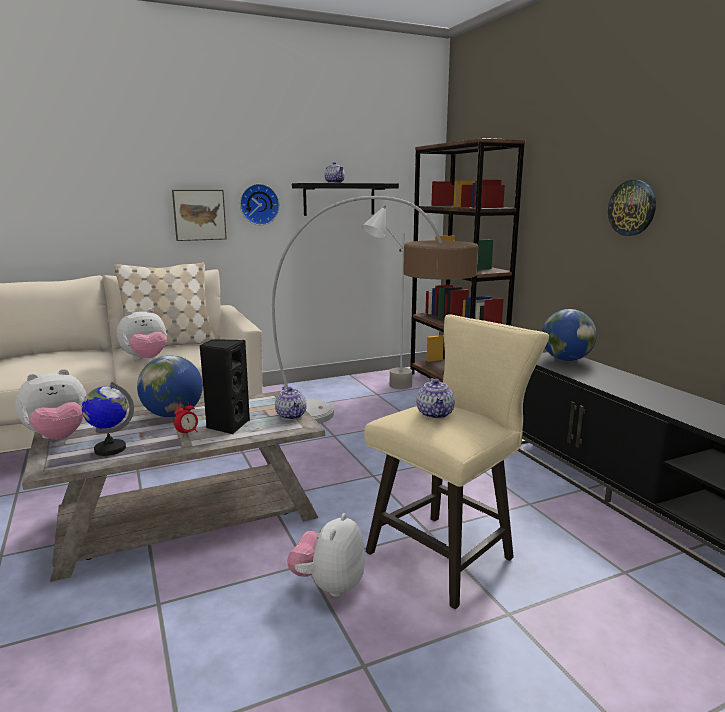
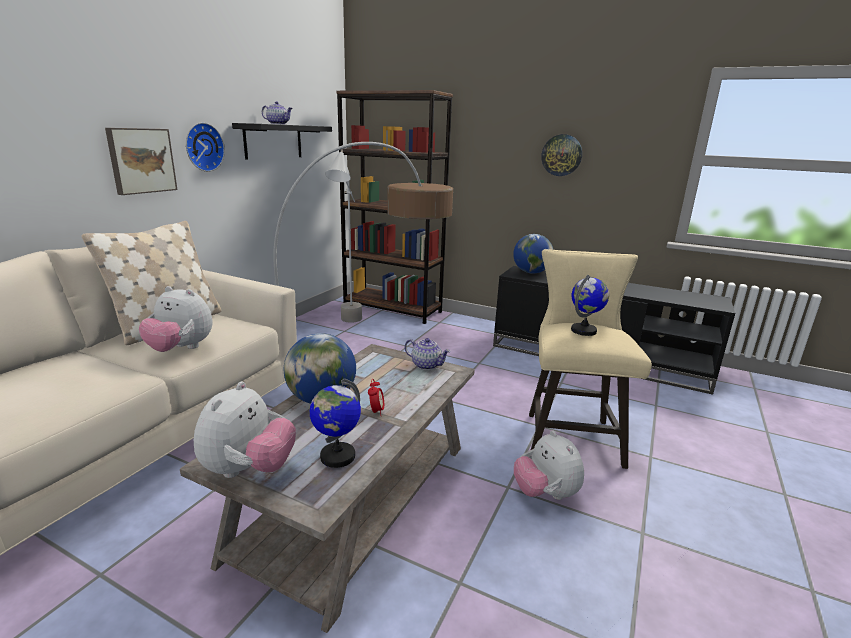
camera: 40 degrees left, 5 degrees up
(146, 359) = (181, 349): plush toy -> plush toy turned 90 degrees clockwise
(227, 425) = (394, 391): black speaker -> none
(435, 414) = (584, 331): teapot -> globe

